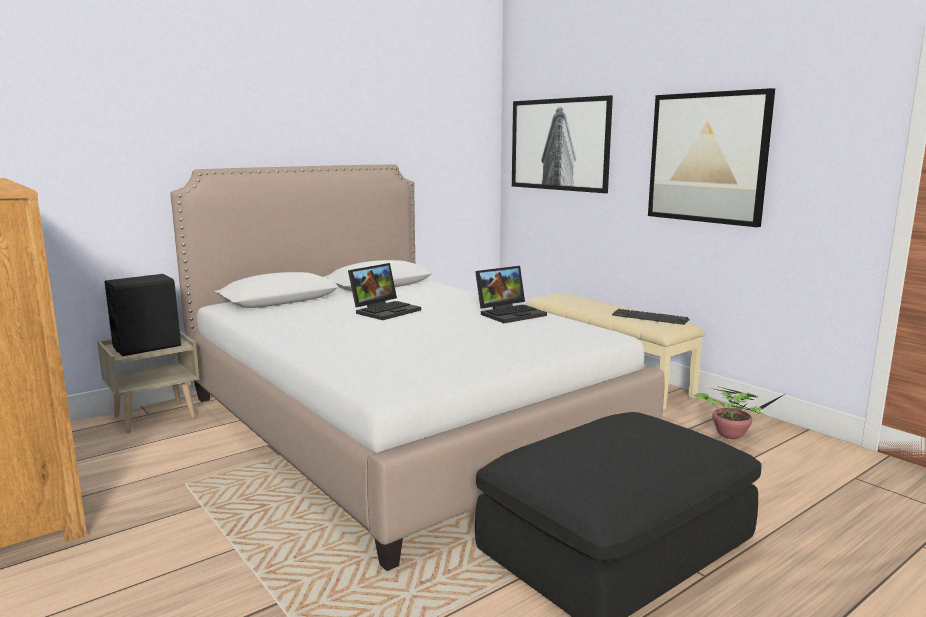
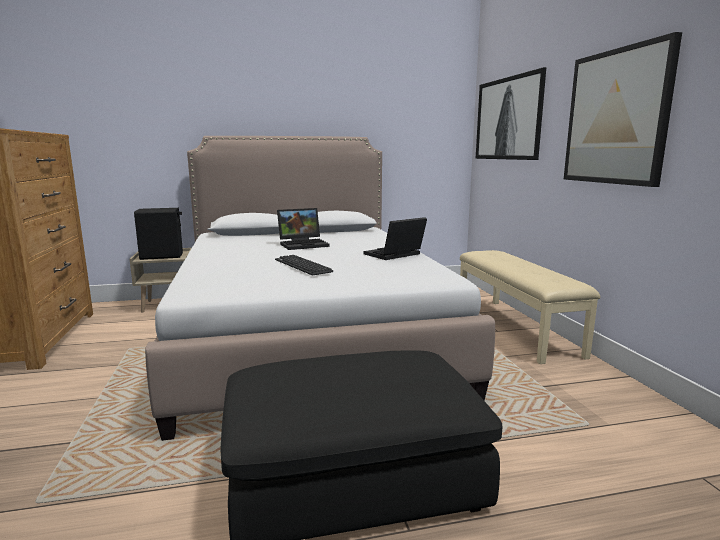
camera: 25 degrees right, 0 degrees up
(510, 313) = (394, 255): laptop -> laptop turned 150 degrees clockwise
(650, 318) = (549, 276): keyboard -> keyboard (302, 266)
(732, 435) = (591, 400): potted plant -> none

